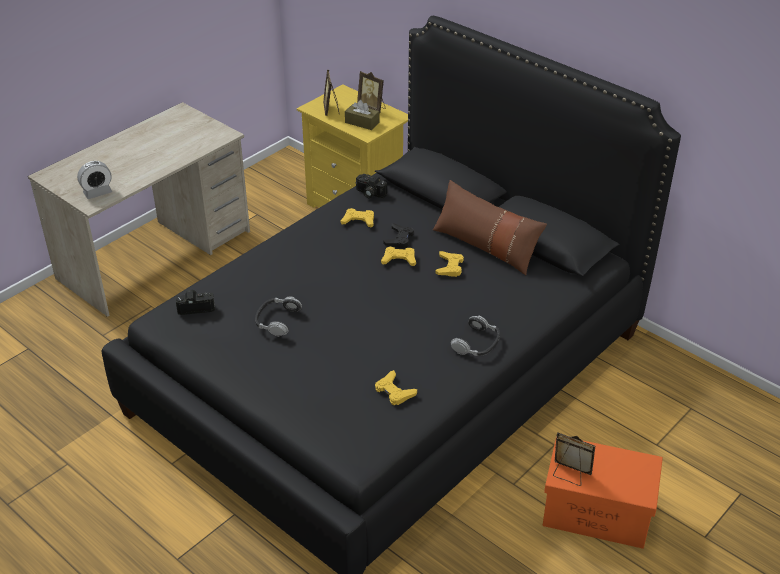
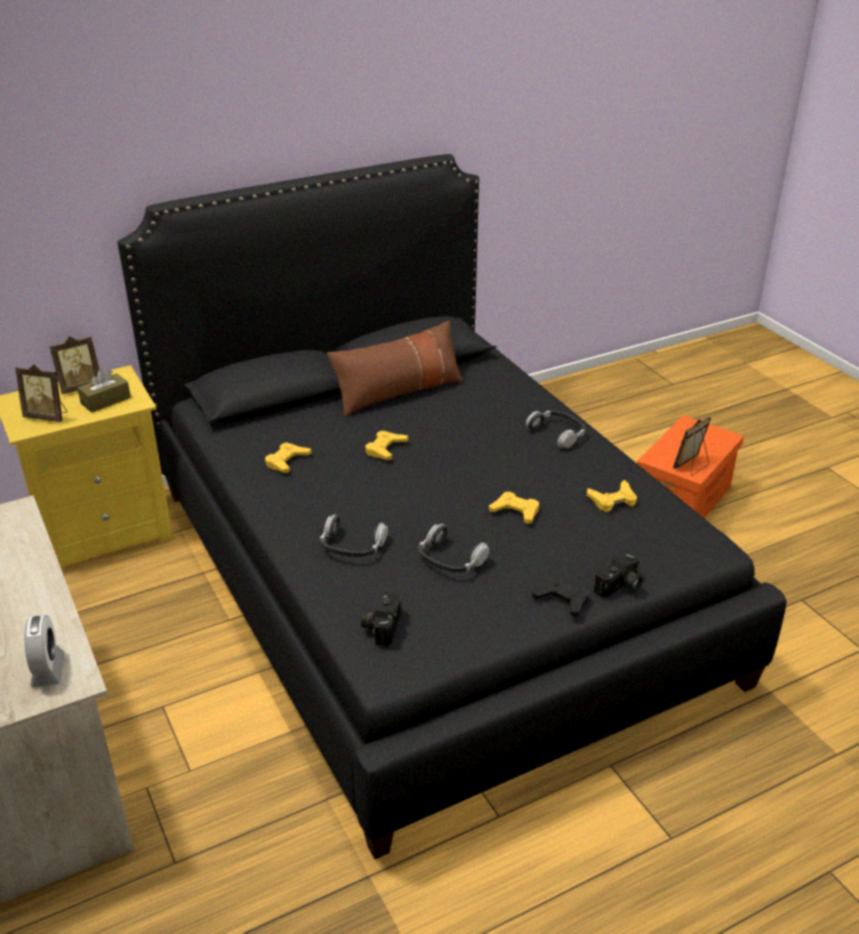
camera: 70 degrees left, 5 degrees down
(274, 274) = (352, 545): none -> headphones
(369, 193) = (236, 442): camera -> camera (619, 586)
(399, 239) = (345, 441): black game controller -> black game controller (562, 600)
(449, 267) = (419, 421): yellow game controller -> yellow game controller (515, 511)

